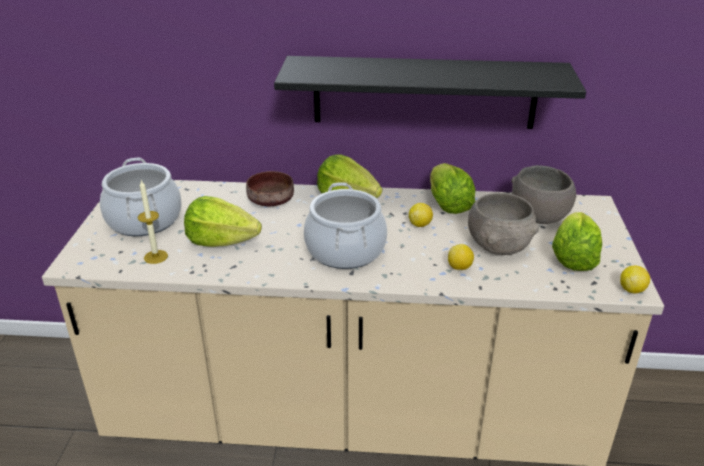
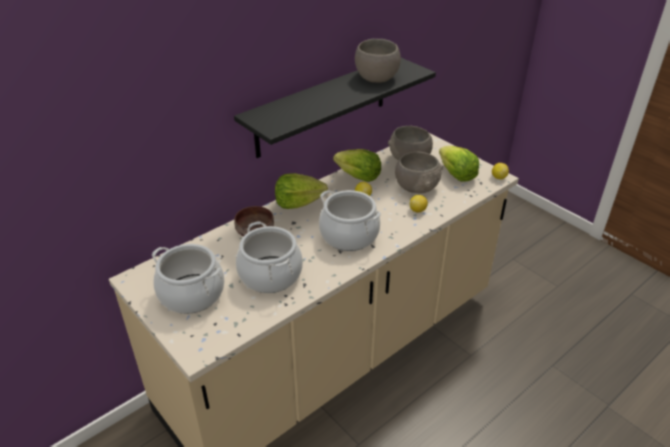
camera: 45 degrees left, 5 degrees up
(156, 257) = (246, 311): candle -> none
(221, 241) = (270, 275): lettuce -> cooking pot
(496, 72) = (376, 77): none -> grey bowl

